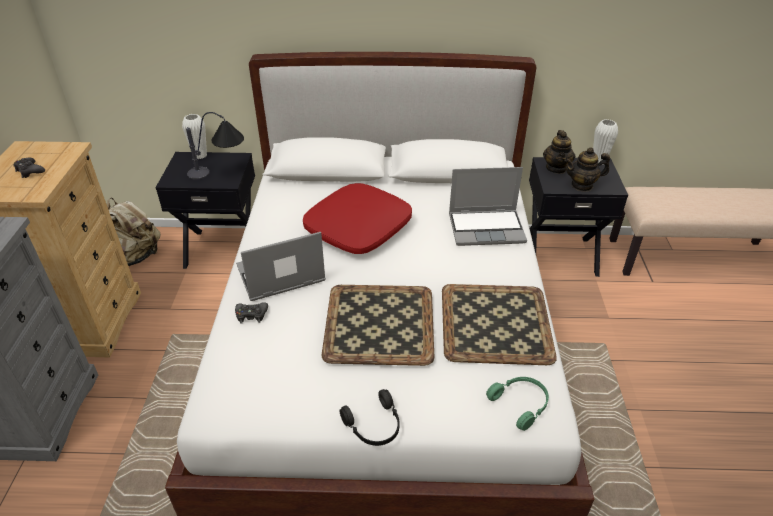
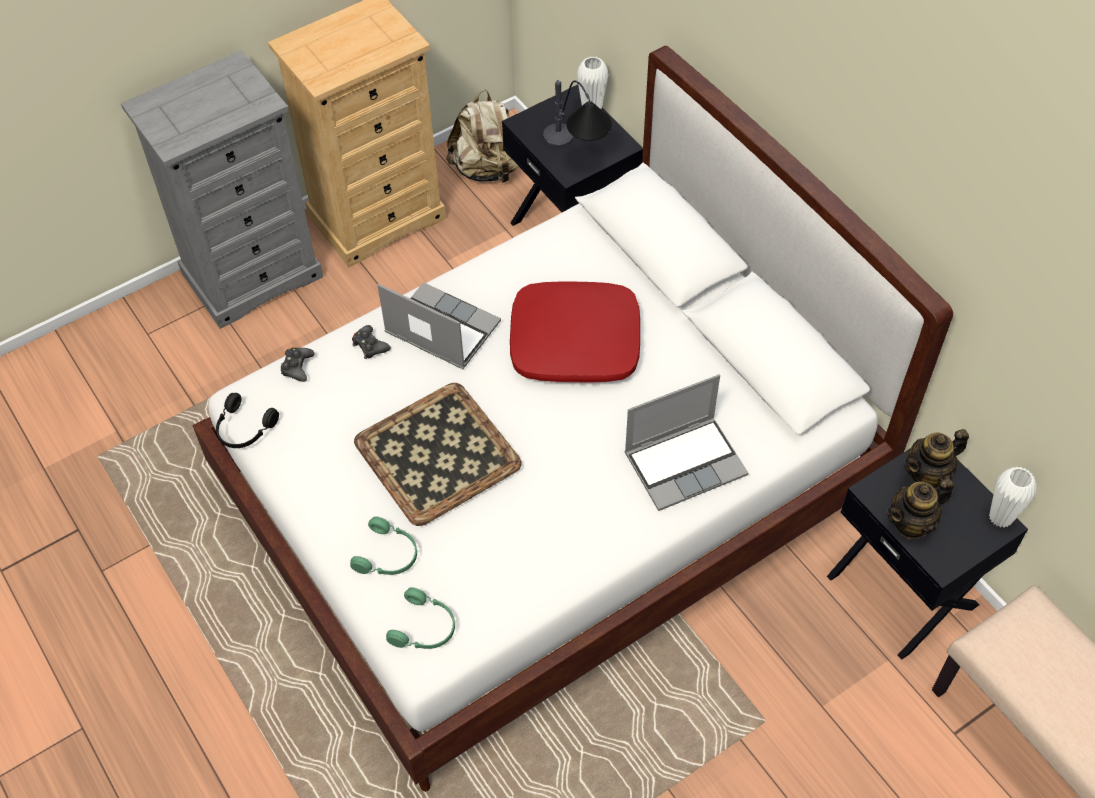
camera: 55 degrees right, 15 degrees up
(30, 171) = (347, 47): black game controller -> black game controller (297, 367)
(374, 426) = (313, 525): black headphones -> black headphones (244, 429)
(441, 393) = (388, 555): none -> green headphones
(487, 228) = (685, 463): laptop -> laptop turned 75 degrees counterclockwise
(496, 324) = (522, 554): tray -> none
(582, 185) = (911, 523): teapot -> teapot turned 75 degrees counterclockwise

